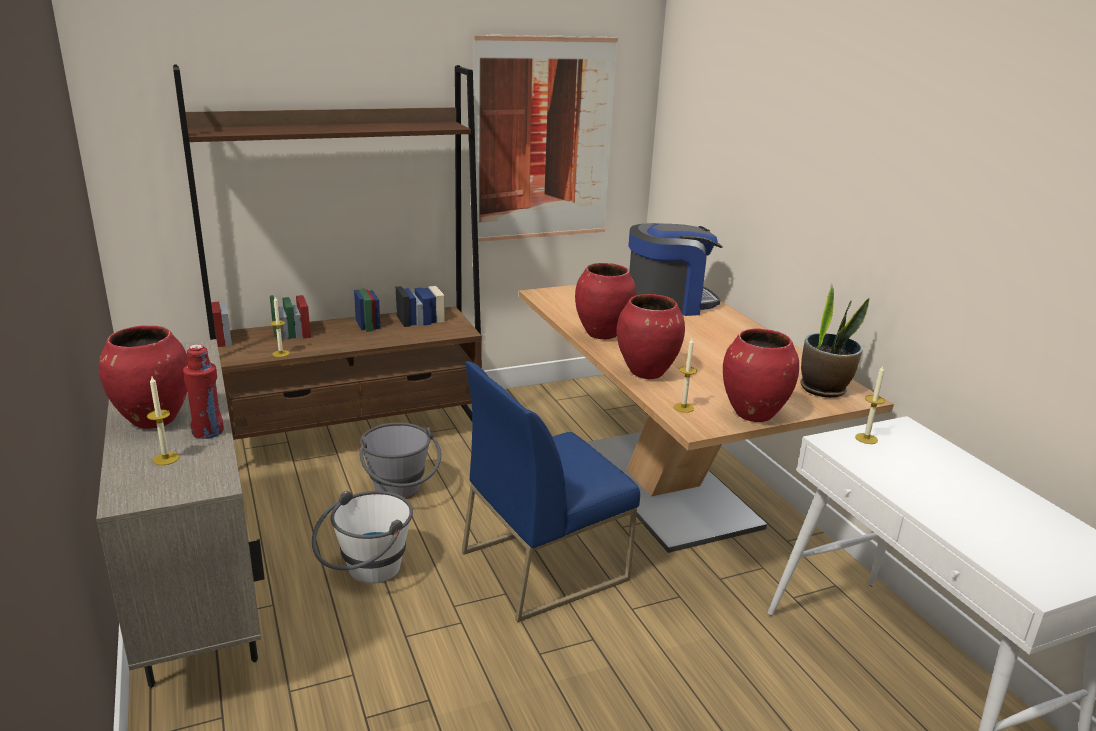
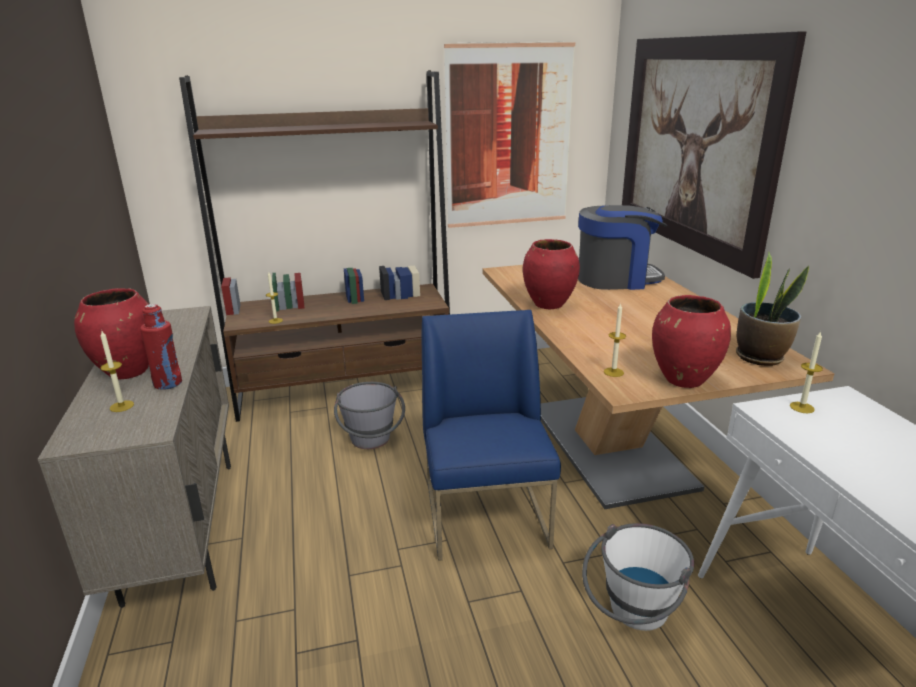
camera: 10 degrees right, 0 degrees up
(366, 573) = (327, 513): white bucket -> white bucket (632, 615)
(545, 565) = (487, 514): blue chair -> blue chair turned 105 degrees clockwise
(647, 372) = (584, 339): red vase -> none
(751, 163) = (694, 145): none -> picture

